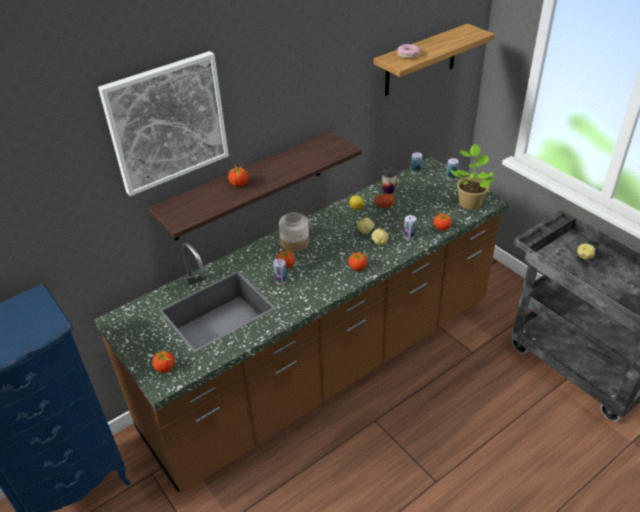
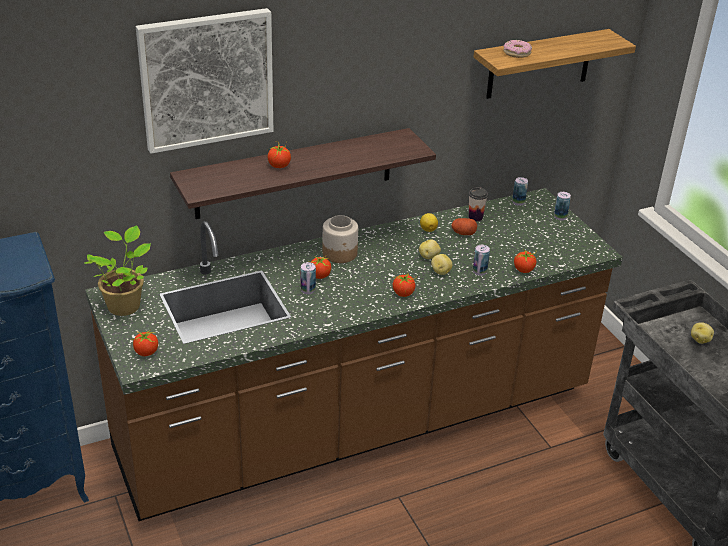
camera: 10 degrees right, 5 degrees down
(470, 202) = (571, 248): potted plant -> potted plant (125, 305)

